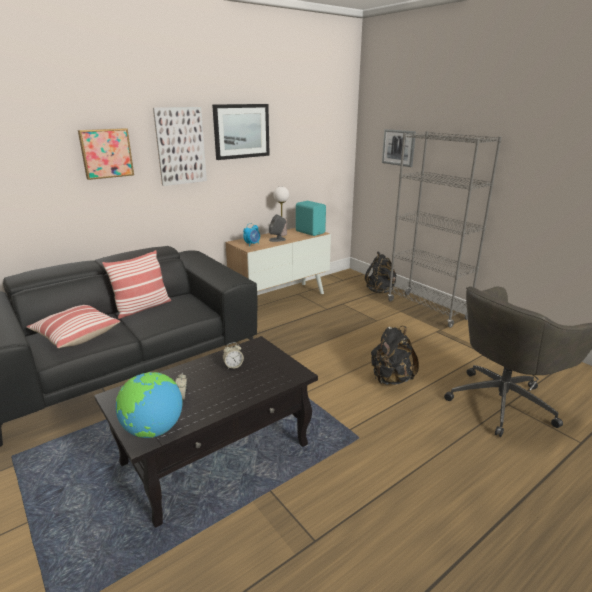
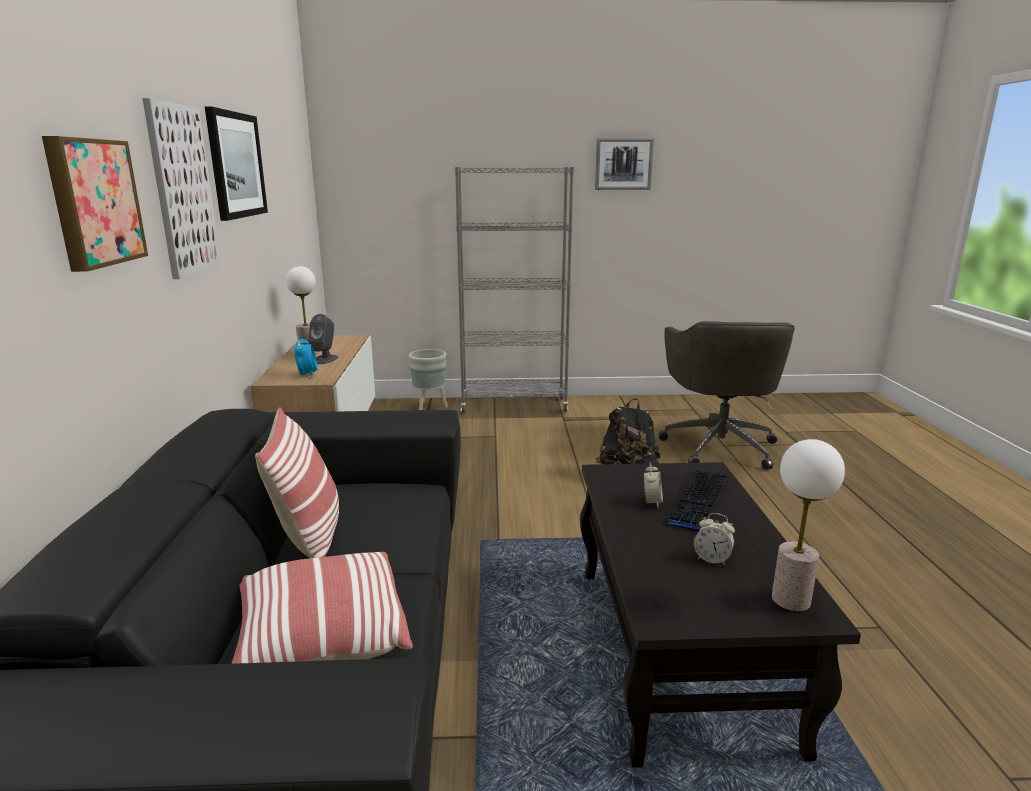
camera: 55 degrees left, 5 degrees down
(153, 430) = (790, 600): globe -> table lamp
(248, 379) = (697, 501): none -> keyboard
(310, 232) = (339, 340): turquoise speaker -> none
(380, 290) = (429, 407): black backpack -> grey planter
(399, 147) = (407, 194): picture -> picture (623, 164)

